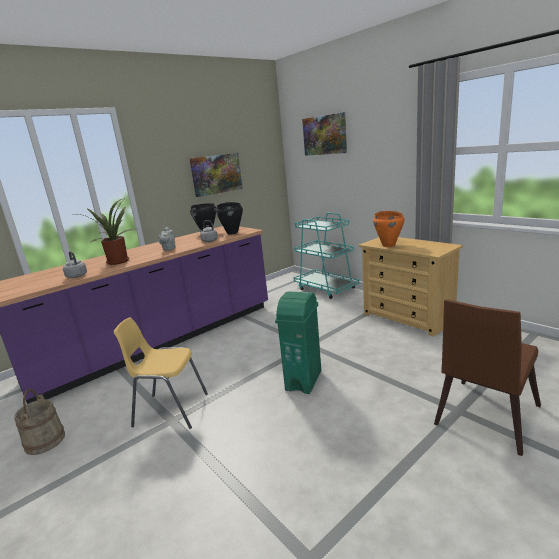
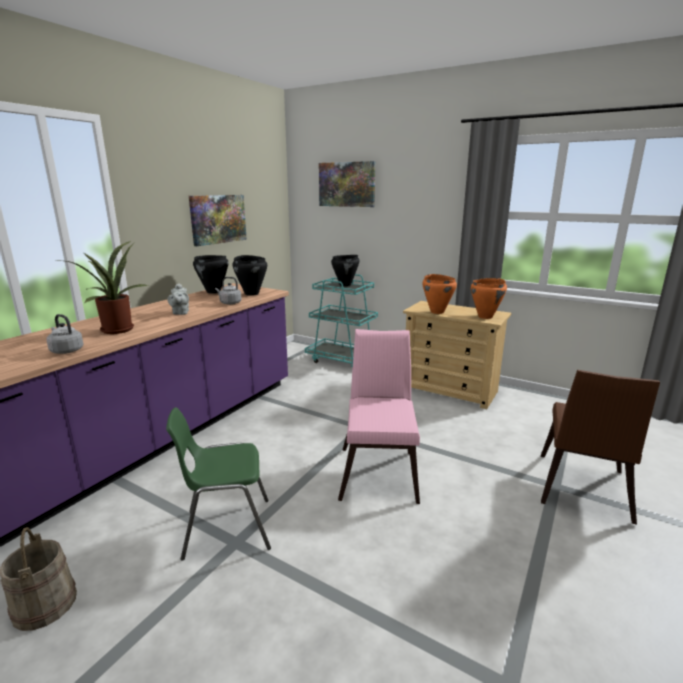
camera: 20 degrees left, 0 degrees up
(170, 410) = (227, 528): yellow chair -> green chair
(304, 380) = (379, 470): green trash can -> pink chair
(325, 223) = (345, 285): none -> black cooking pot
(431, 249) = (485, 317): none -> orange cooking pot

